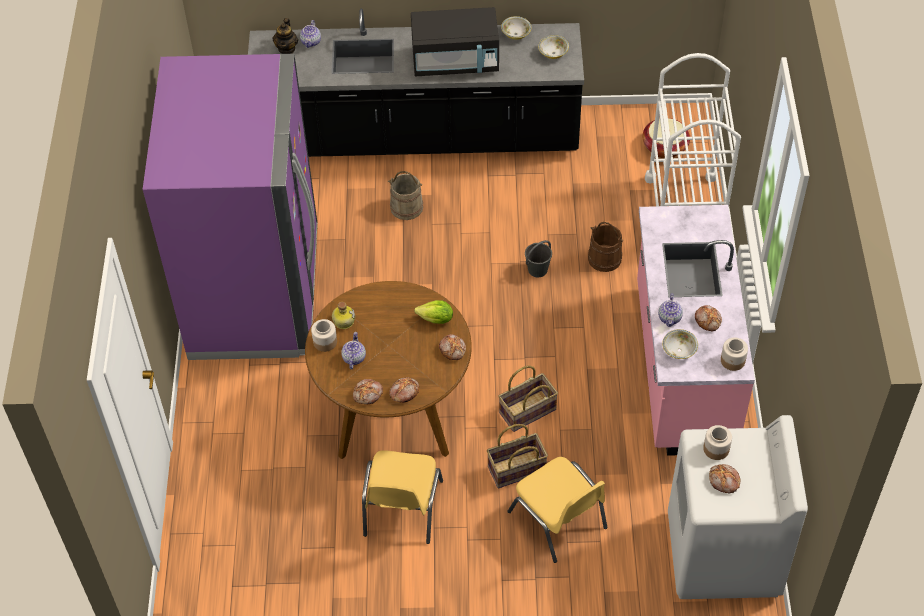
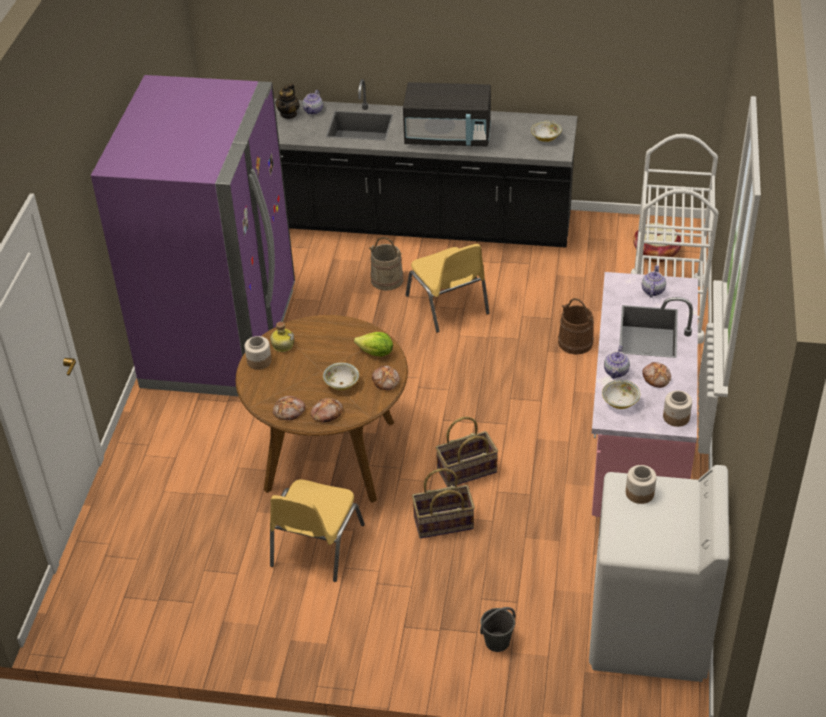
camera: 10 degrees right, 10 degrees down
(353, 358) = (284, 378): teapot -> teapot (652, 290)
(516, 34) = (512, 120): bowl -> bowl (341, 384)
(537, 270) = (504, 345): grey bucket -> grey bucket (497, 642)
(559, 520) = (477, 576): yellow chair -> yellow chair (448, 305)
(723, 481) = (642, 525): bread -> none

